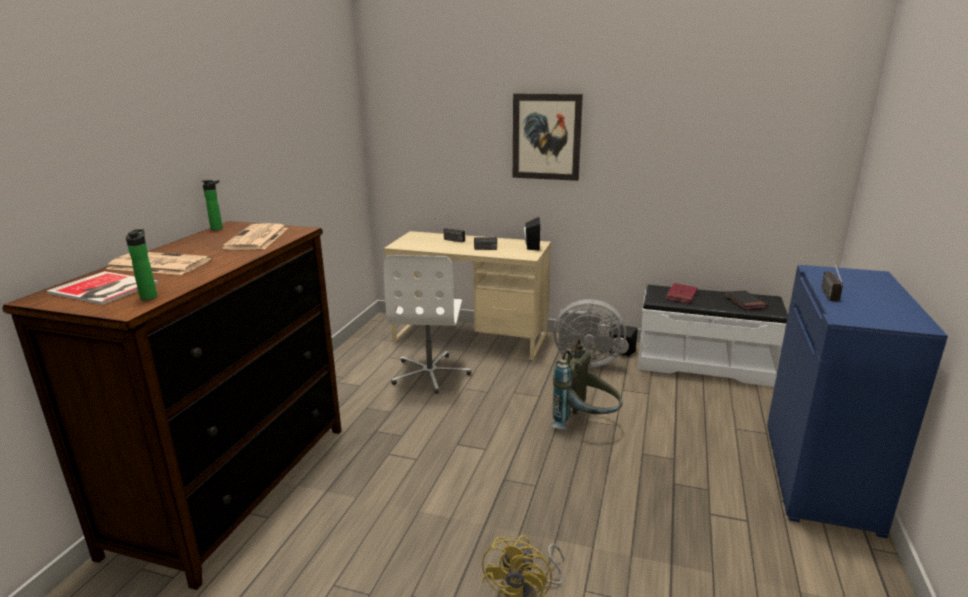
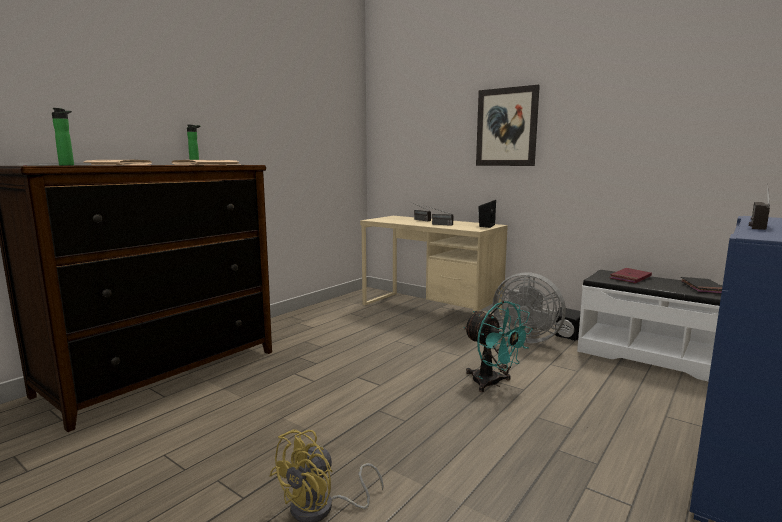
camera: 20 degrees right, 10 degrees down
(430, 373) = (376, 327): white office chair -> none
(586, 424) = (492, 384): grey backpack -> turquoise fan

